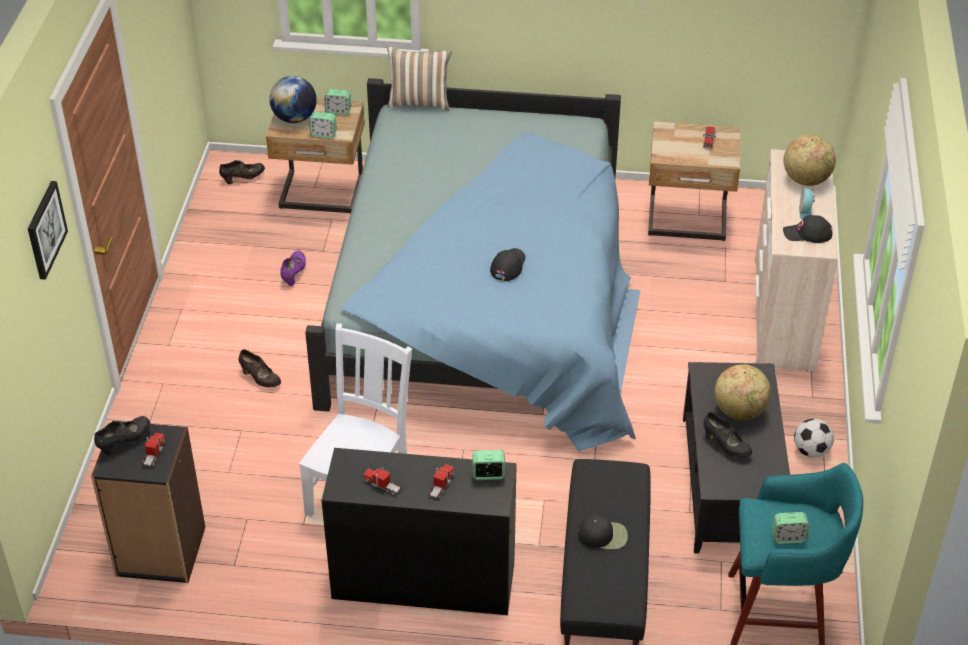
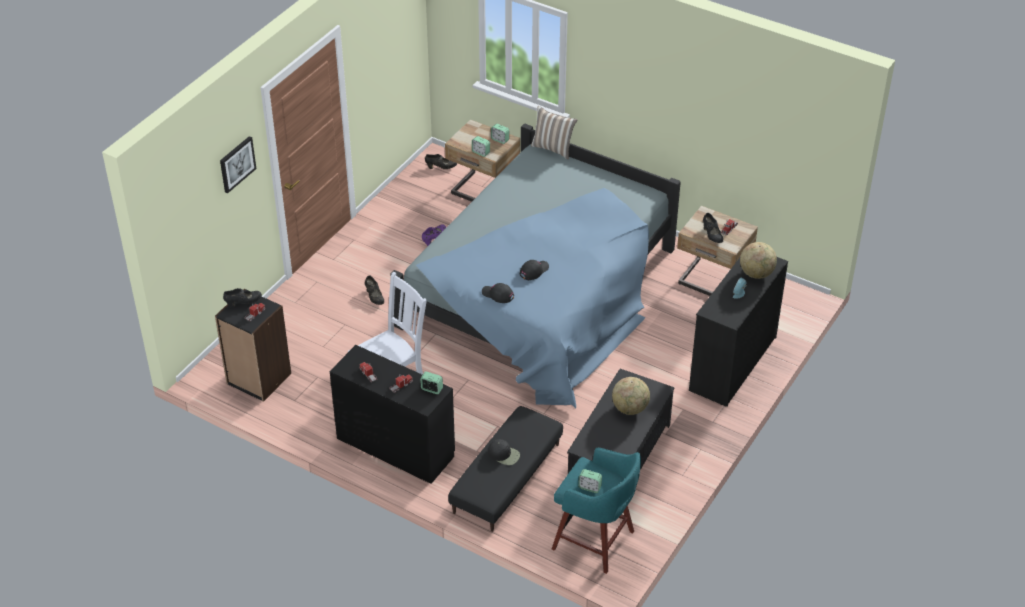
camera: 25 degrees right, 0 degrees up
(294, 118) = (469, 137): globe -> none
(725, 446) = (605, 426): black shoe -> black shoe (712, 235)
(782, 314) = (732, 363): beige dresser -> black dresser
(807, 234) = (729, 308): black cap -> black cap (497, 295)
(811, 451) = (686, 455): football -> none

